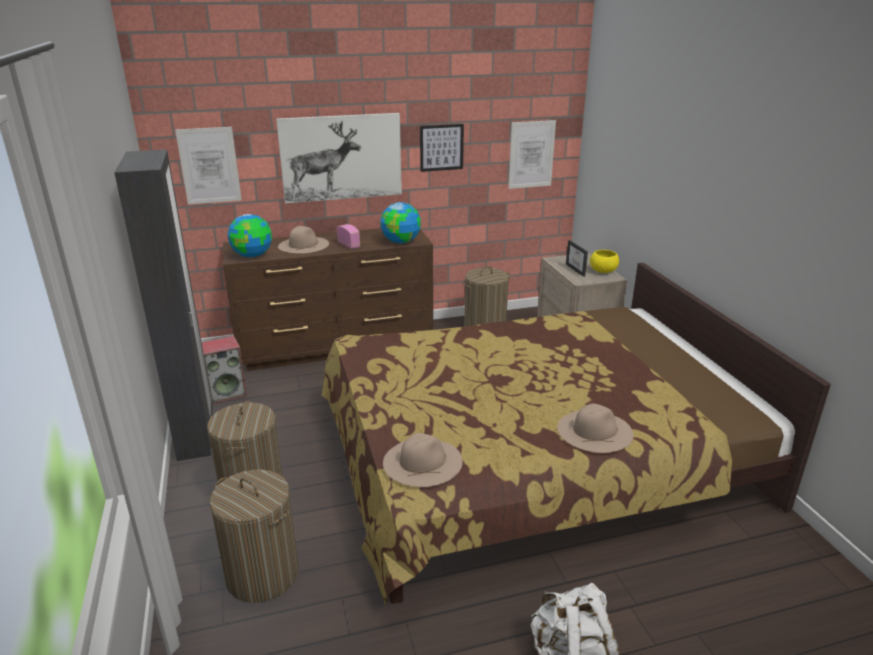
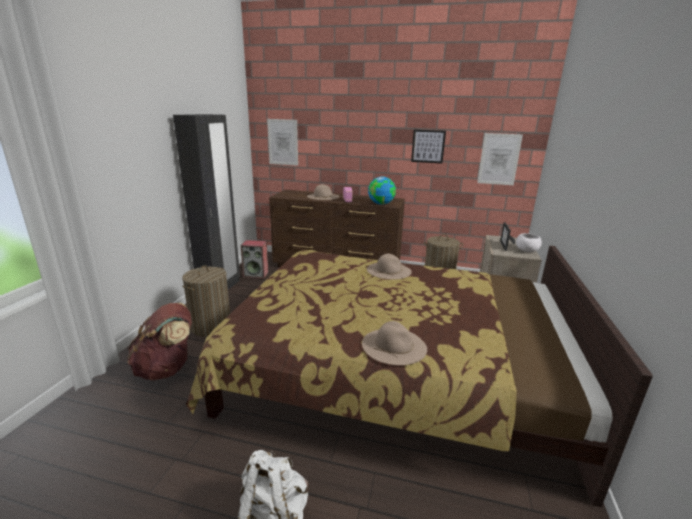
camera: 30 degrees right, 5 degrees down
(253, 255) = (289, 196): globe -> none
(263, 575) = (167, 368): laundry basket -> brown backpack
(341, 157) = (359, 146): picture -> none
(422, 461) = (253, 322): beige hat -> beige hat (388, 270)
(603, 271) = (527, 251): yellow bowl -> white bowl

